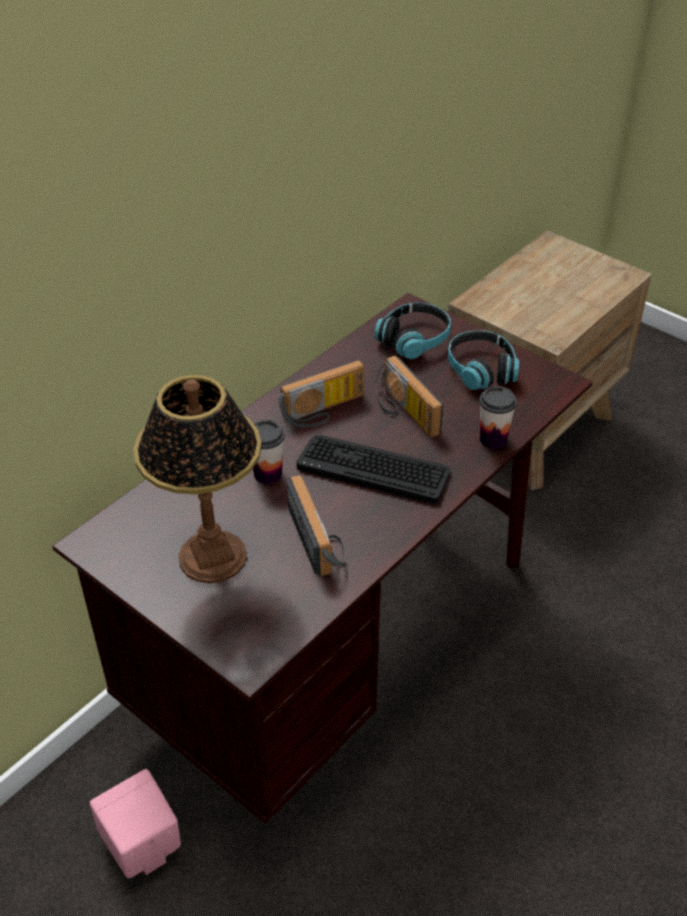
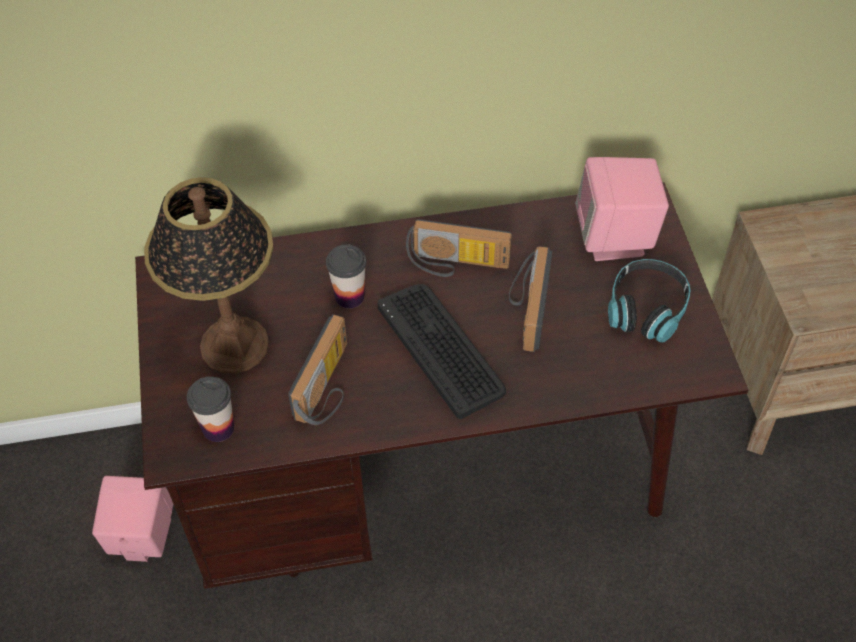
camera: 40 degrees right, 10 degrees up
(414, 339) = (615, 238): headphones -> pink speaker
(493, 439) = (579, 389): cup -> cup (218, 428)

